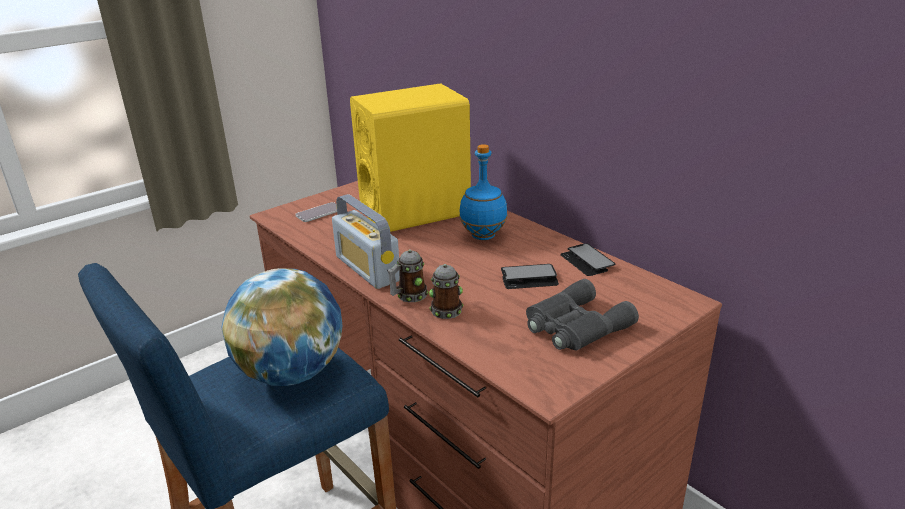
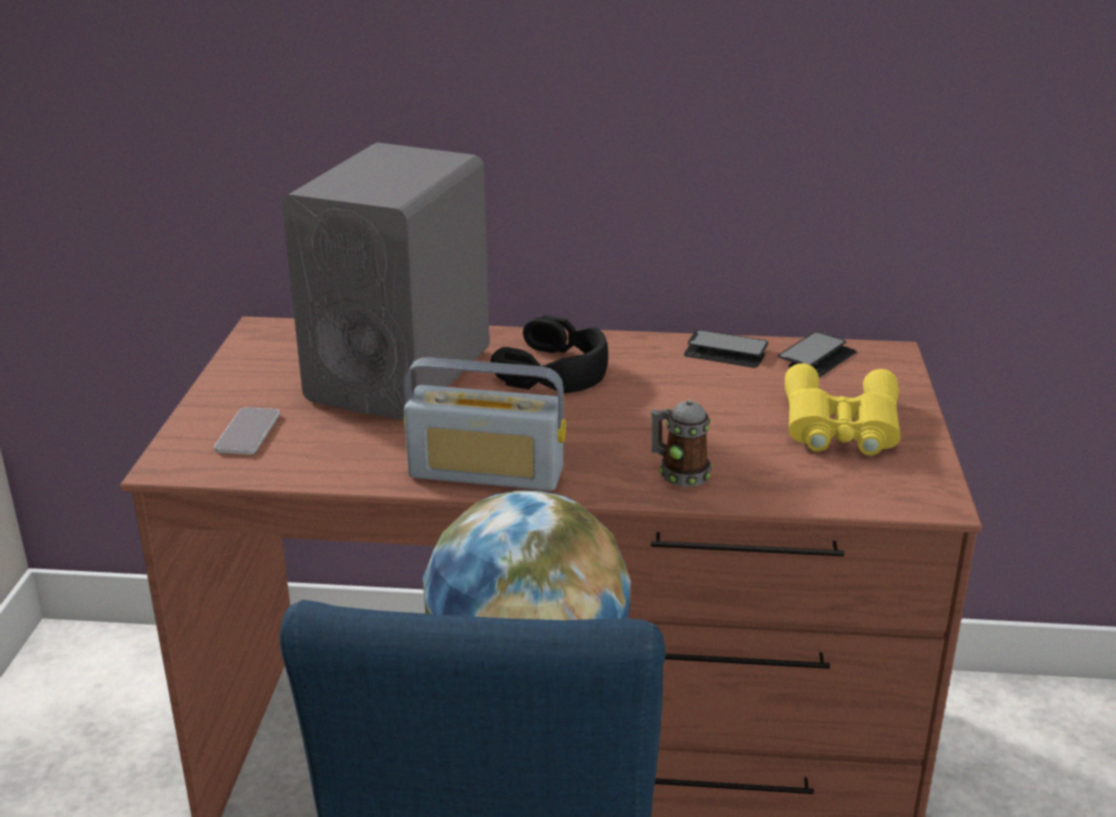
camera: 45 degrees left, 0 degrees up
(408, 296) = (609, 480): mug -> none
(415, 212) = (400, 374): yellow speaker -> grey speaker
(483, 236) = (555, 370): blue bottle -> black headphones
(529, 278) = (702, 396): phone -> phone (817, 357)
(574, 326) = (840, 426): grey binoculars -> yellow binoculars

